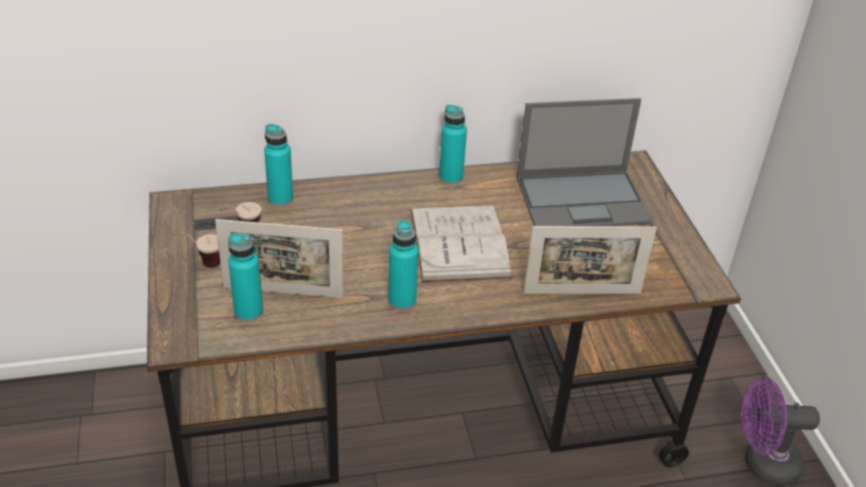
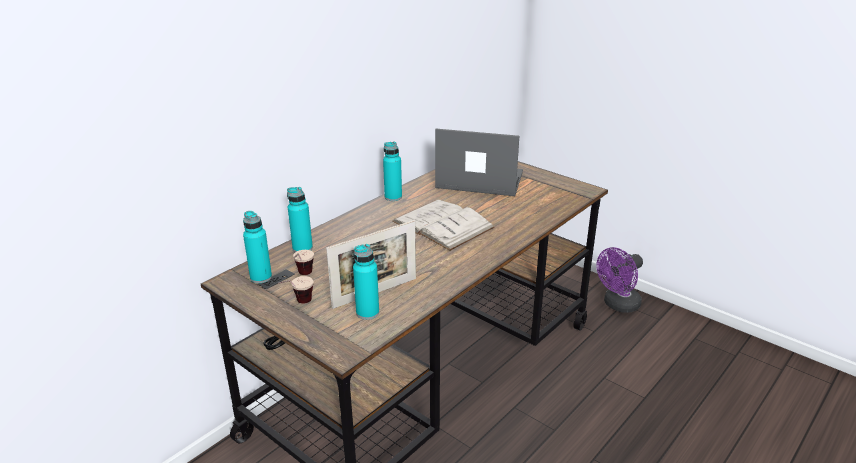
camera: 35 degrees left, 10 degrees down
(402, 300) = (451, 264): turquoise bottle -> turquoise bottle (261, 277)
(582, 293) = (537, 219): picture frame -> none
(583, 200) = (478, 179): laptop -> laptop turned 120 degrees counterclockwise

